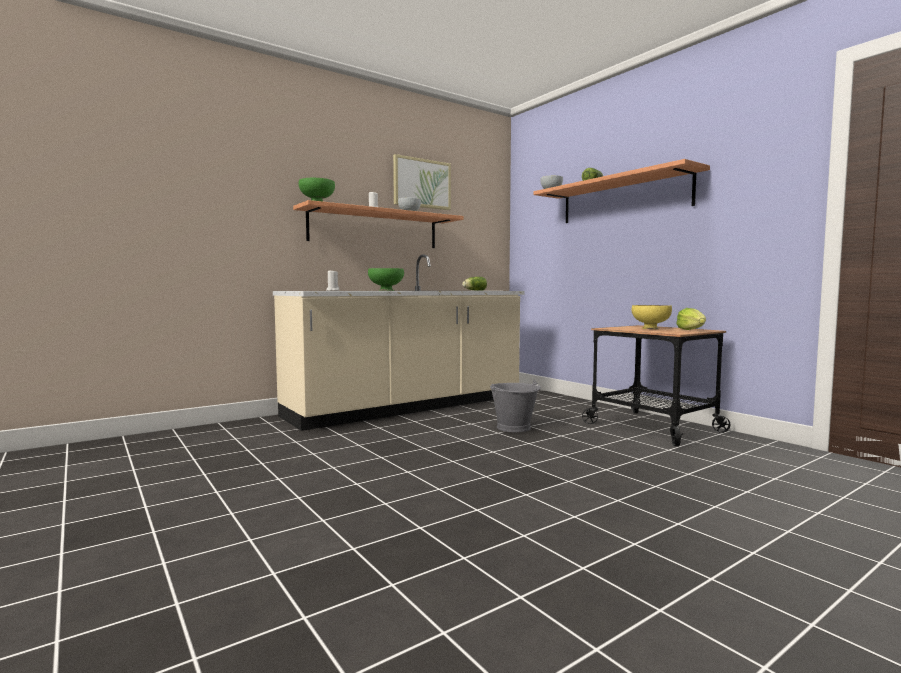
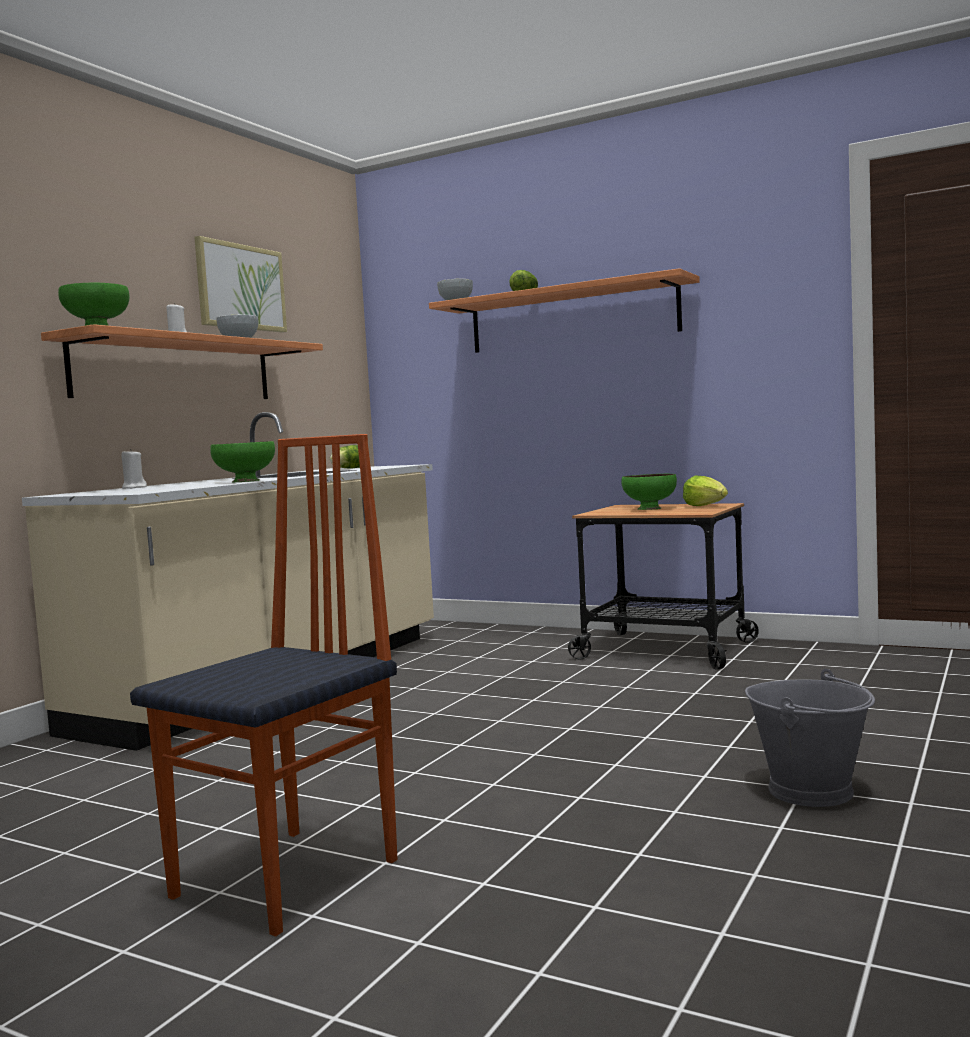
camera: 25 degrees left, 0 degrees up
(269, 515) = (290, 878): none -> chair
(514, 427) = (485, 682): grey bucket -> grey bucket (811, 790)
(650, 328) = (650, 508): yellow bowl -> green bowl

